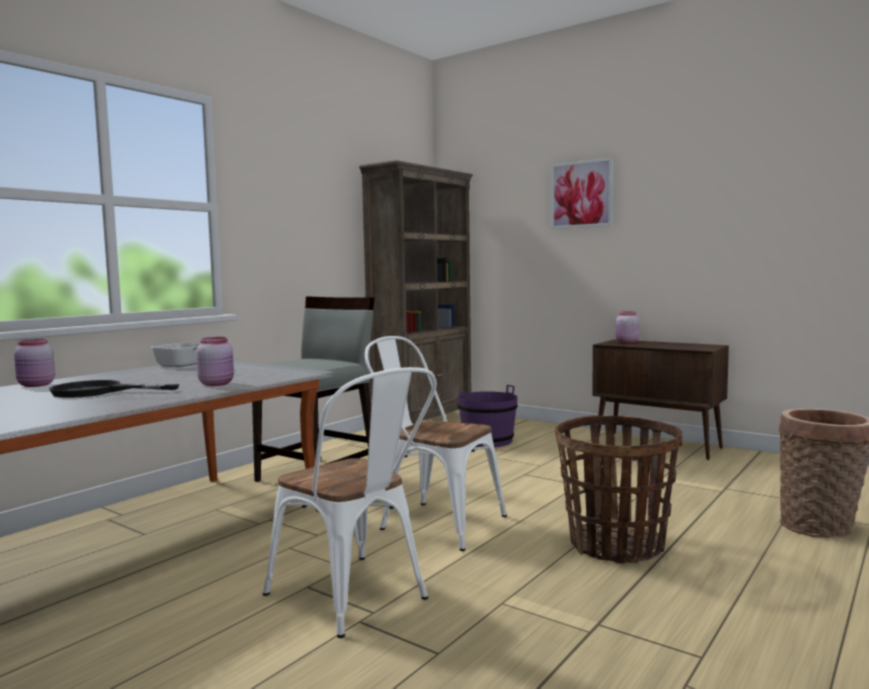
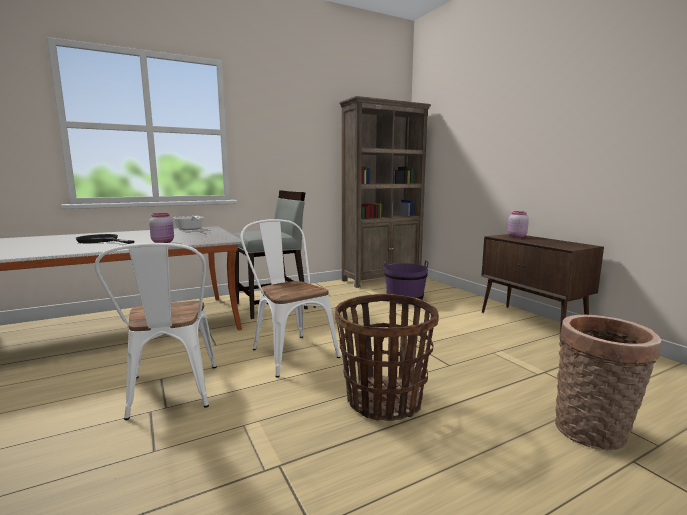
camera: 25 degrees right, 5 degrees up
(36, 385) = (95, 234): pink jar -> none
(581, 194) = (501, 115): picture -> none

